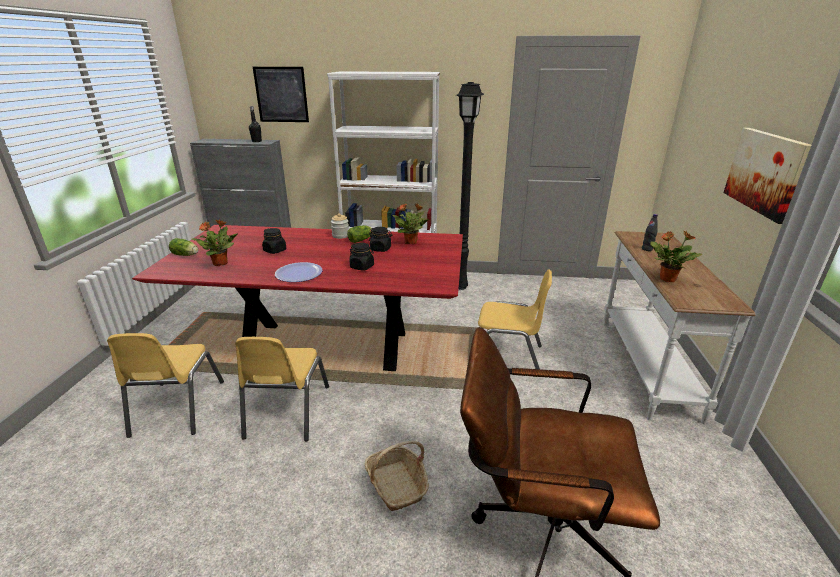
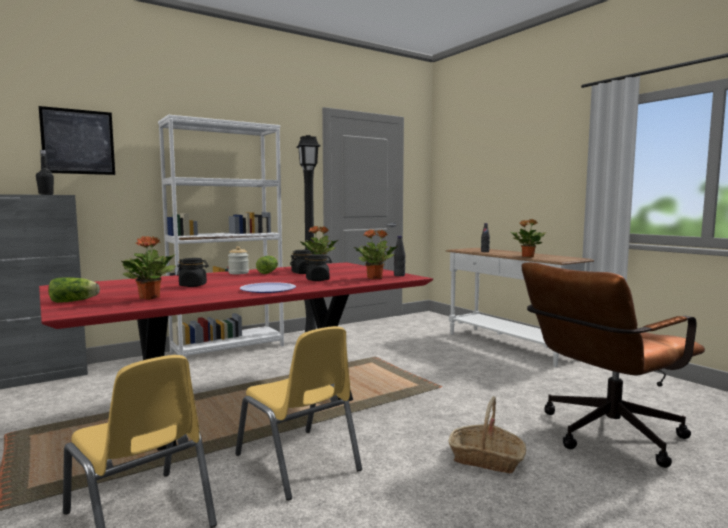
camera: 40 degrees left, 20 degrees down
(409, 278) = (375, 278): none -> potted plant
(441, 279) = (399, 275): none -> black bottle
(506, 356) = (422, 366): yellow chair -> none
(766, 172) = (546, 183): picture -> none

